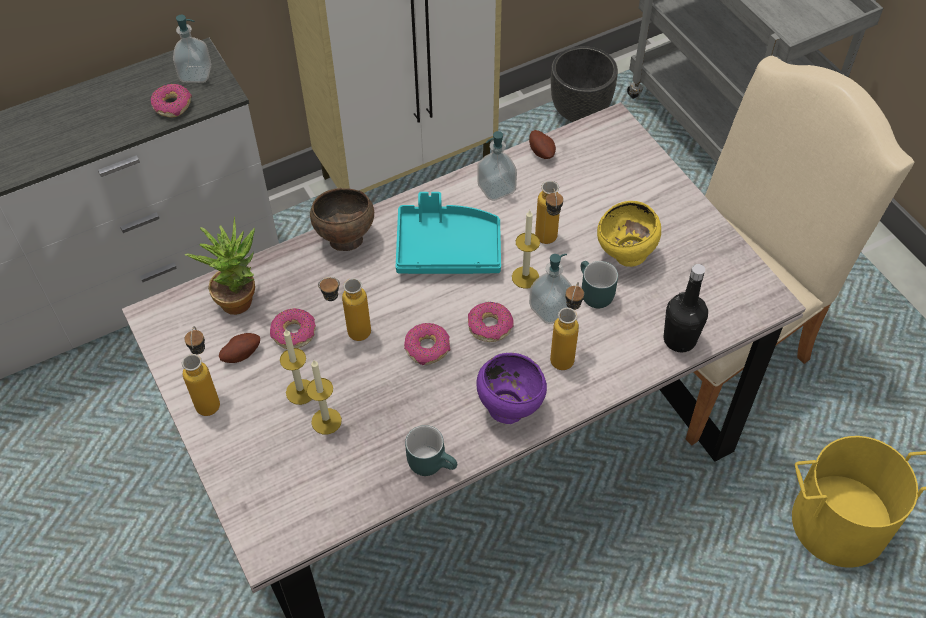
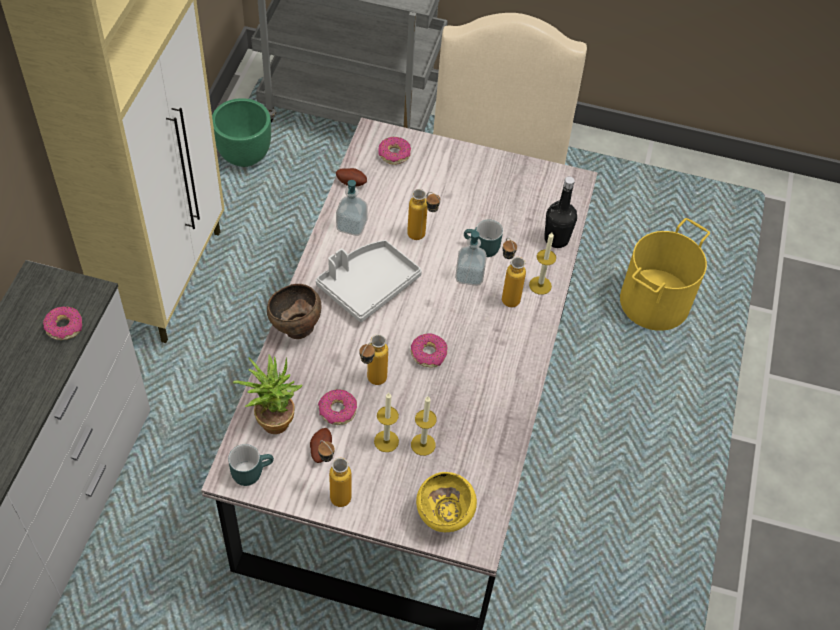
camera: 50 degrees left, 0 degrees up
(195, 74) = (52, 293): soap dispenser -> none
(432, 462) = (510, 415): turquoise mug -> turquoise mug (251, 470)
(447, 249) = (368, 285): turquoise tray -> grey tray
(490, 326) = (448, 312): donut -> donut (394, 154)
(508, 407) = (513, 350): purple bowl -> none
(525, 277) = (433, 267): candle -> candle (540, 285)
(580, 112) = (245, 156): black planter -> green planter
(625, 256) = (474, 212): yellow bowl -> yellow bowl (445, 518)

